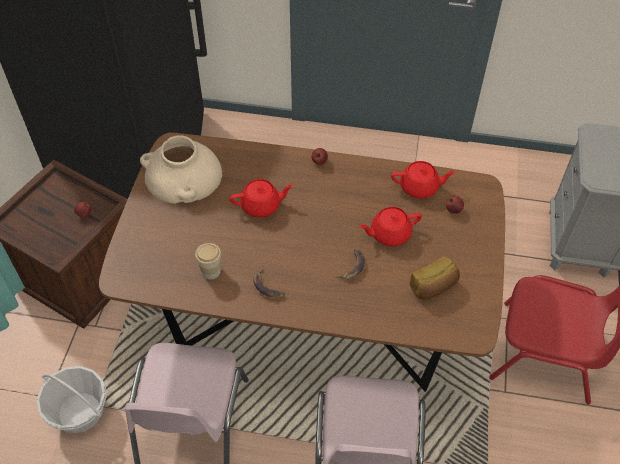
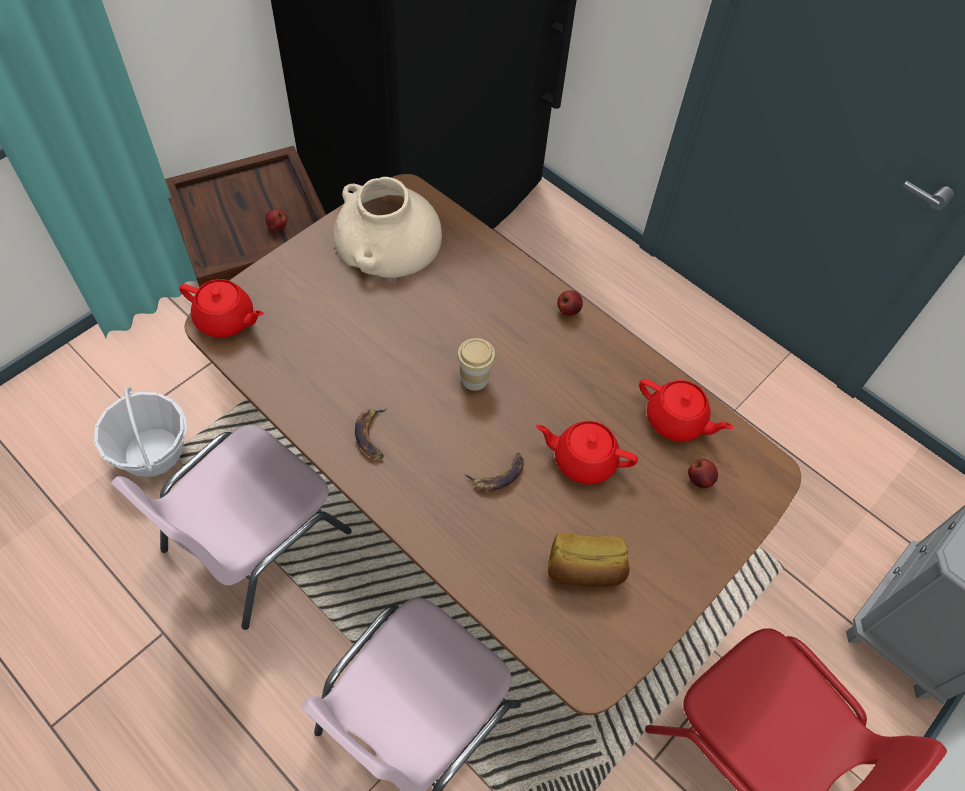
camera: 30 degrees right, 5 degrees up
(211, 271) = (322, 374): cup -> cup (474, 379)
(261, 206) = (449, 327): red teapot -> red teapot (226, 320)

